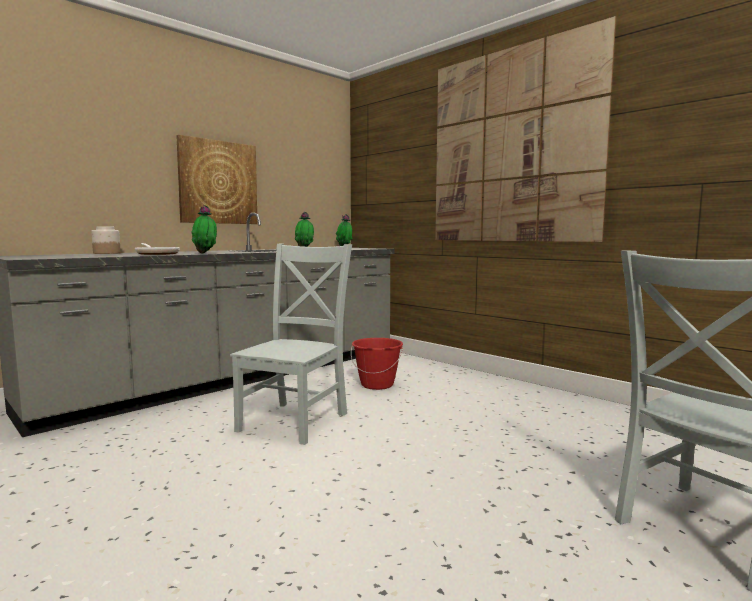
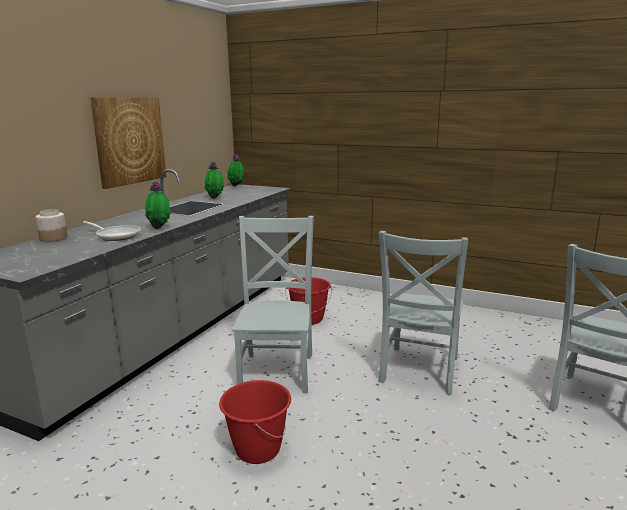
camera: 20 degrees left, 10 degrees up
(194, 484) = (257, 449): none -> red bucket
(458, 447) = (418, 371): none -> grey chair
(512, 146) = (406, 105): picture -> none

